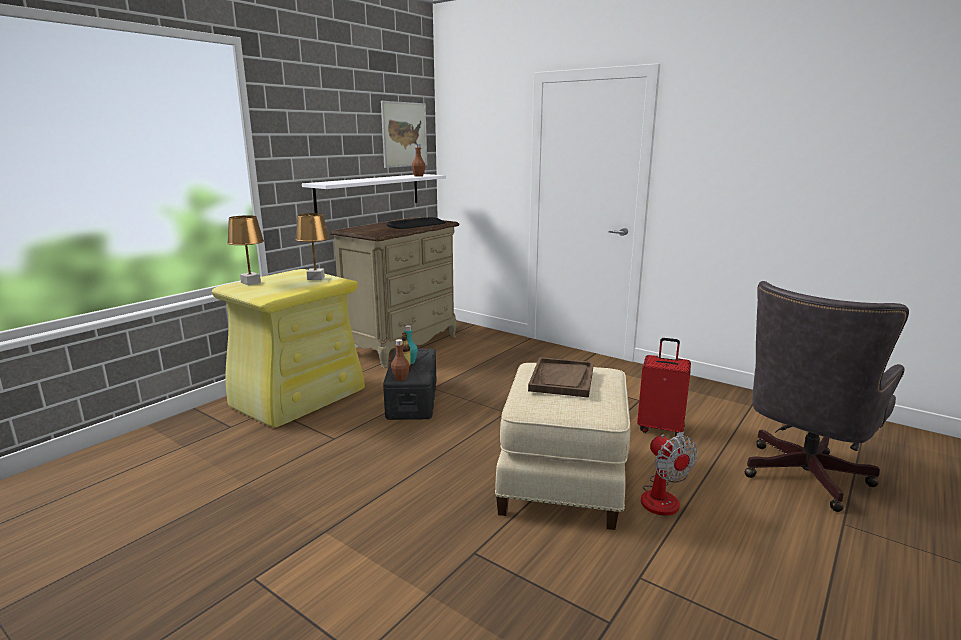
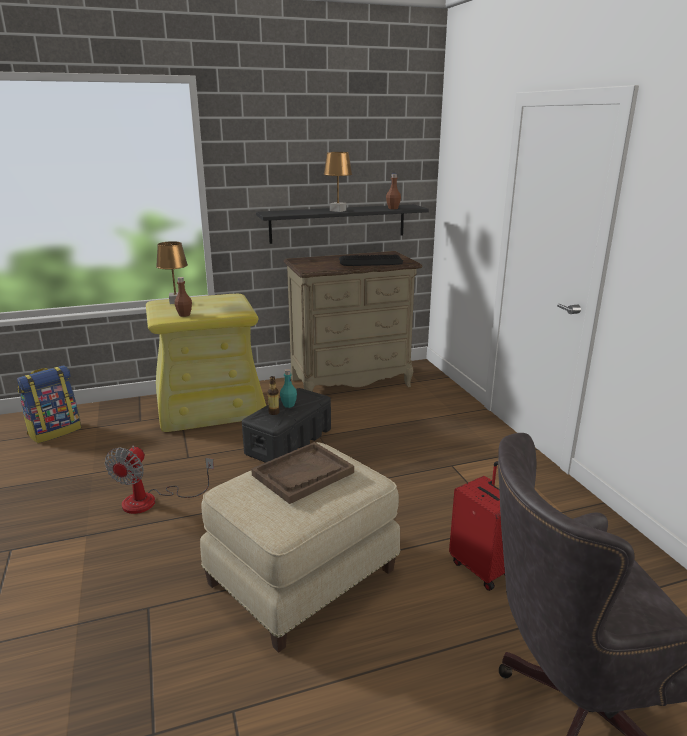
camera: 35 degrees right, 5 degrees up
(131, 466) = (55, 431): none -> backpack
(316, 278) = (227, 306): brown table lamp -> brown table lamp (338, 210)
(369, 193) = (338, 223): white shelf -> black shelf
(400, 378) = (258, 420): brown bottle -> brown bottle (184, 315)
(404, 134) = (391, 161): picture -> none
(663, 496) = (373, 644): fan -> fan (151, 500)

